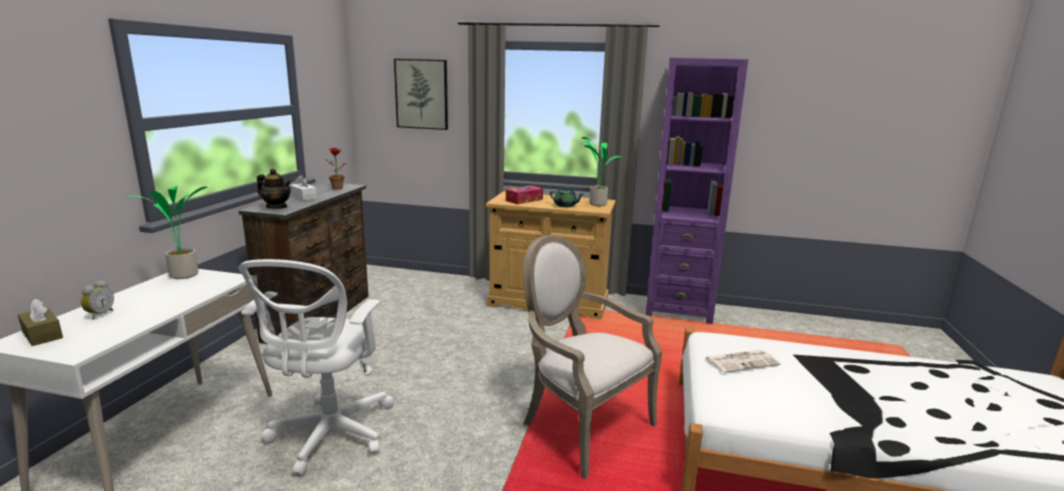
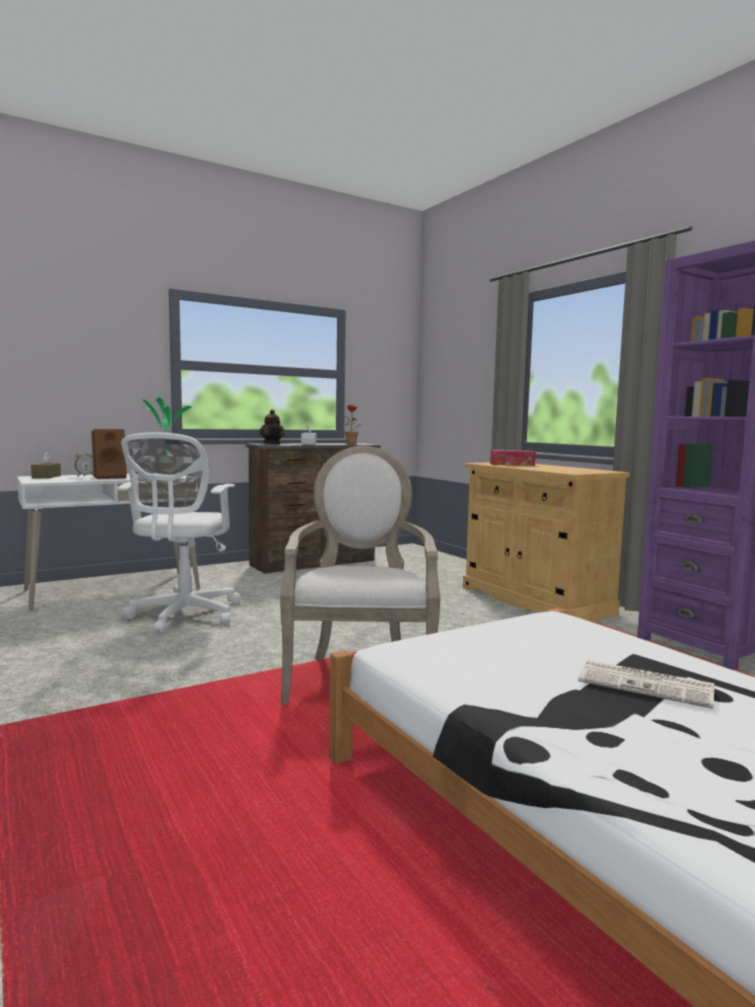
camera: 45 degrees right, 10 degrees down
(150, 307) = (110, 477): none -> brown speaker
(329, 436) = (183, 616): white office chair -> white office chair turned 45 degrees counterclockwise
(422, 94) = (466, 362): picture -> none
(565, 205) = (543, 469): green teapot -> none
(597, 204) = (589, 471): potted plant -> none
(742, 361) = (532, 636): newspaper -> newspaper (647, 685)

